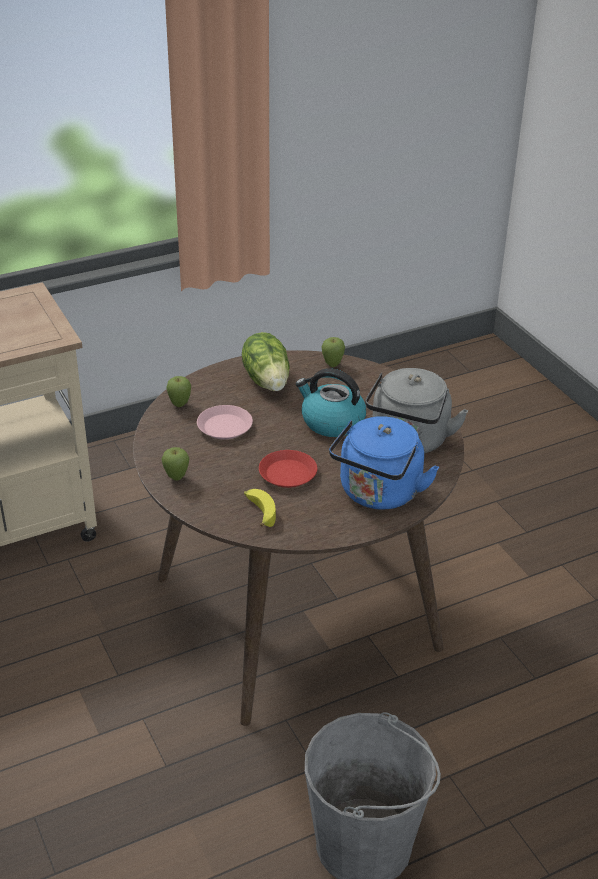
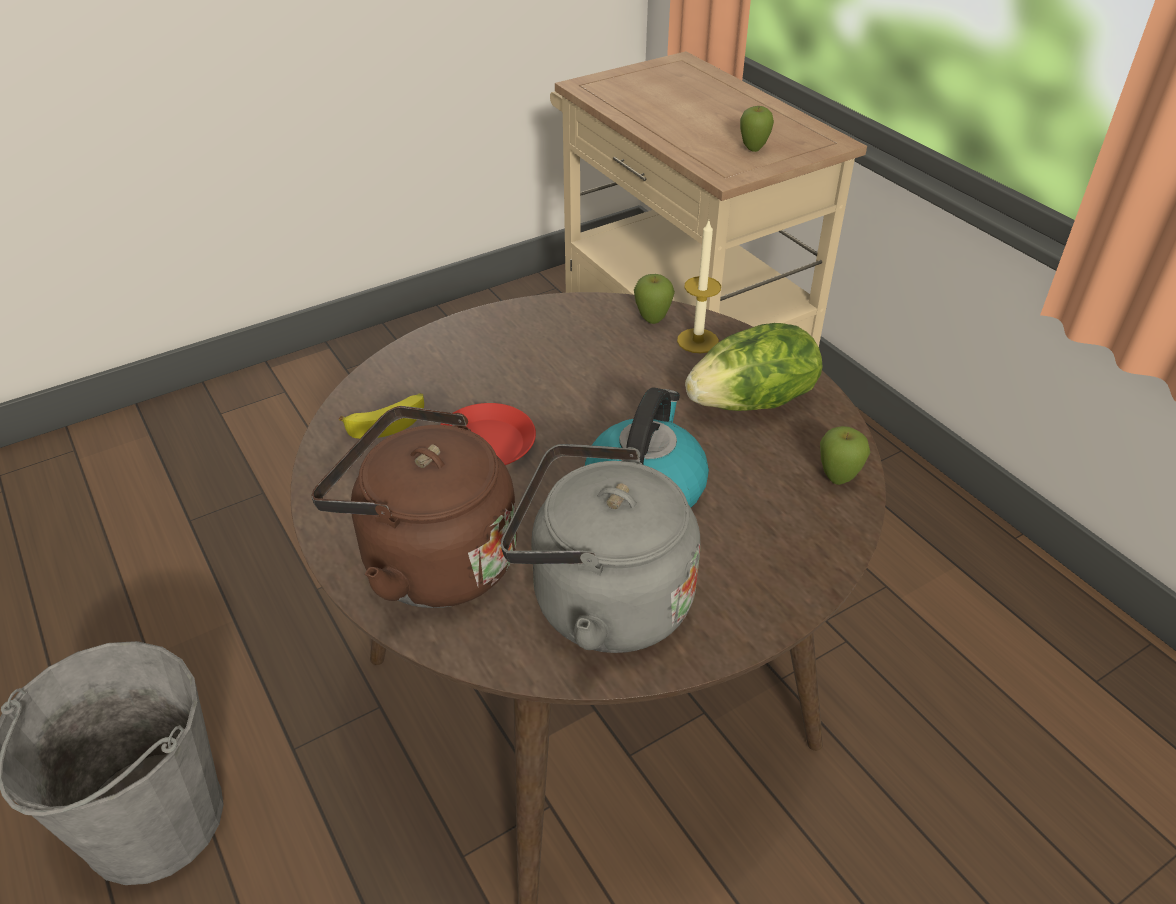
camera: 85 degrees right, 5 degrees up
(176, 478) = (469, 337): apple -> apple (753, 149)
(205, 391) = (697, 341): none -> candle
(224, 427) = (604, 368): pink plate -> none
(378, 494) = (430, 560): blue kettle -> brown kettle

